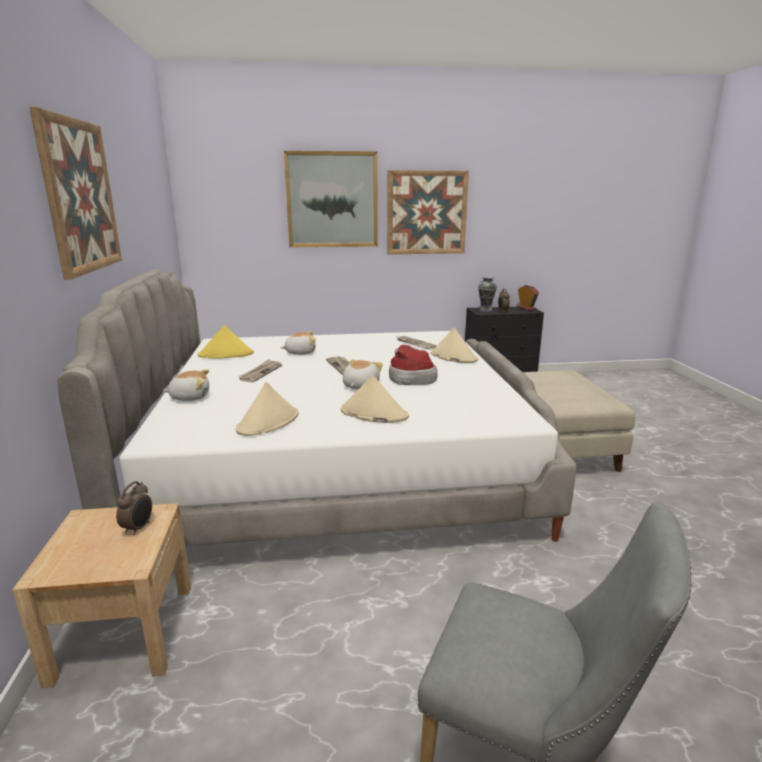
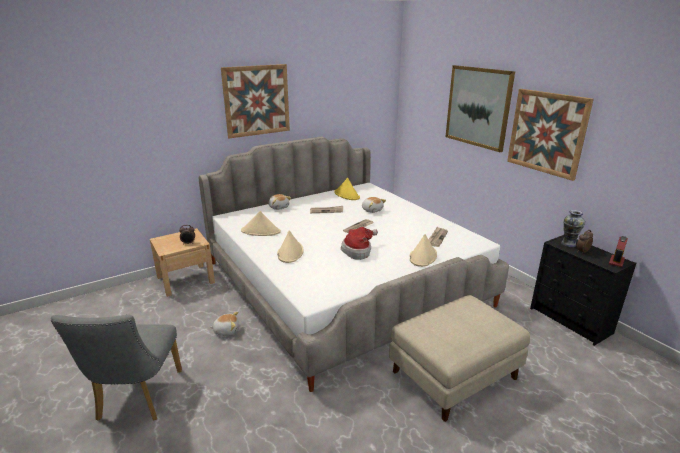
camera: 65 degrees right, 5 degrees up
(359, 386) = (329, 239): plush toy -> plush toy (226, 330)

